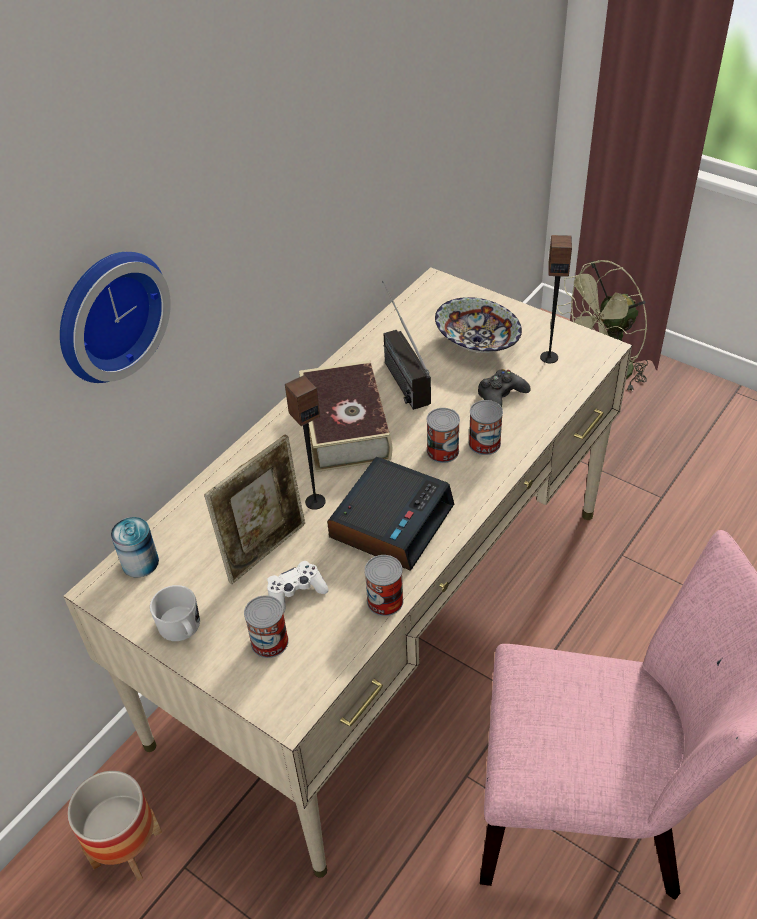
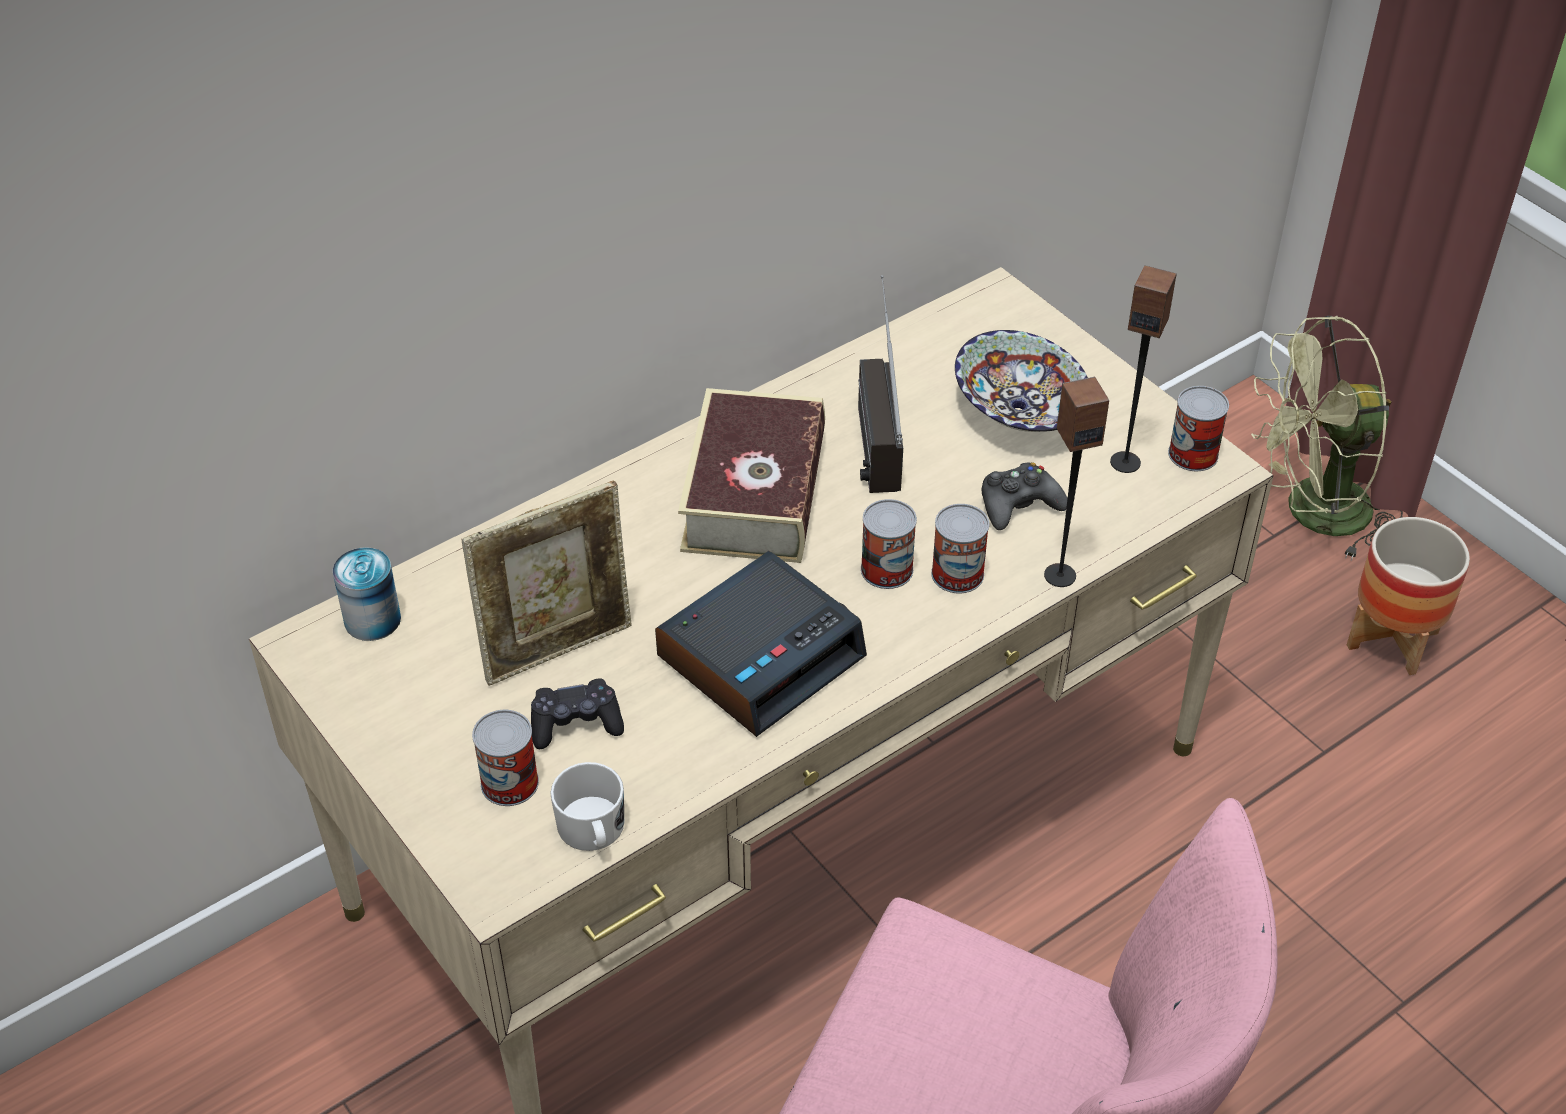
camera: 15 degrees right, 0 degrees up
(106, 313) = (388, 242): wall clock -> none
(127, 848) = (271, 1050): planter -> planter (1392, 639)
(182, 628) = (394, 729): white mug -> white mug (593, 831)
(296, 593) = (576, 723): white game controller -> black game controller
(315, 501) = (660, 596): speaker -> speaker (1059, 575)
(385, 601) = (700, 770): can -> can (1193, 454)

